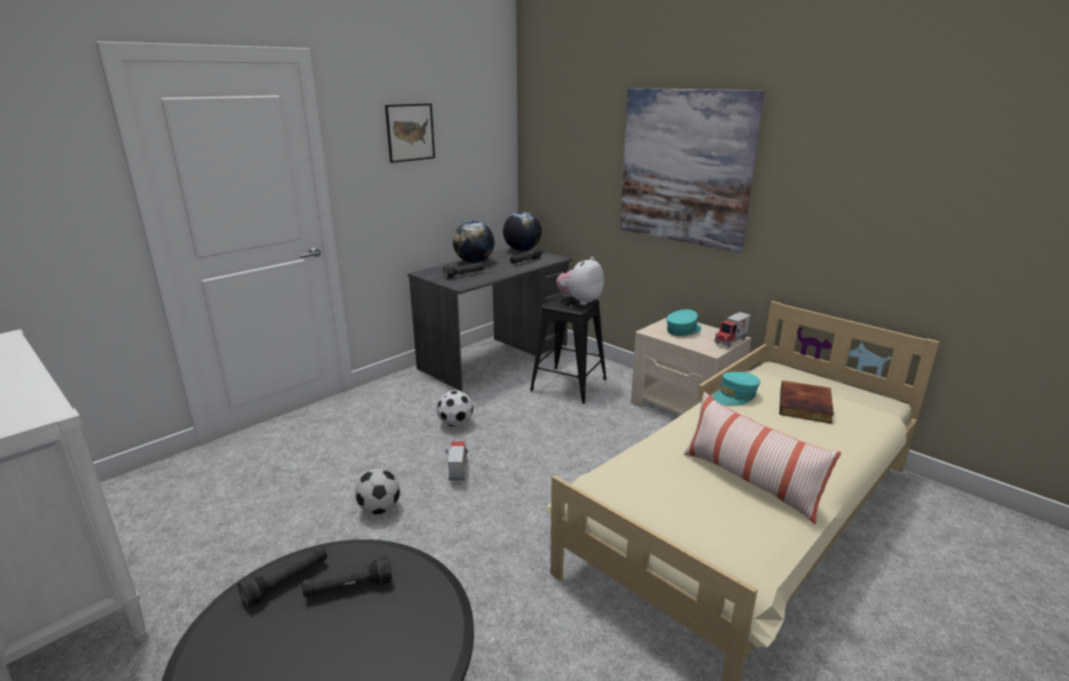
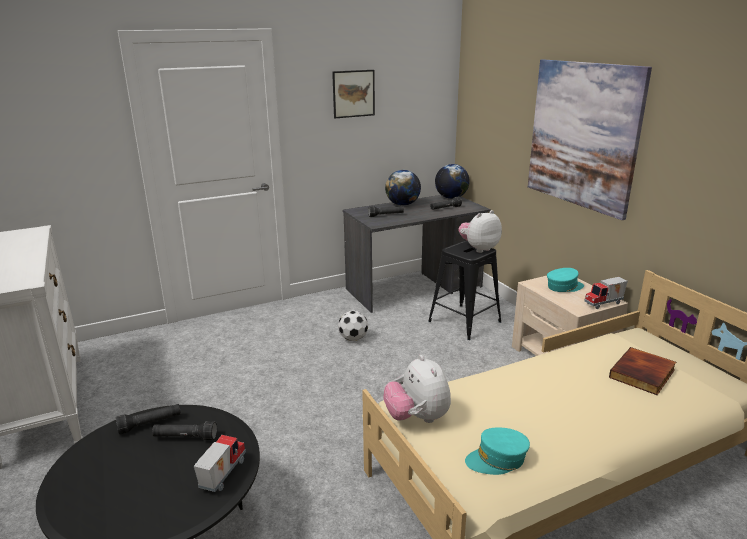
camera: 20 degrees right, 0 degrees up
(380, 509) = (264, 393): football -> none
(457, 471) = (334, 376): toy truck -> toy truck (221, 474)
(624, 496) = (417, 418): none -> plush toy
(735, 396) = (577, 354): turquoise cap -> turquoise cap (497, 459)
(749, 482) = (534, 429): pillow -> none

